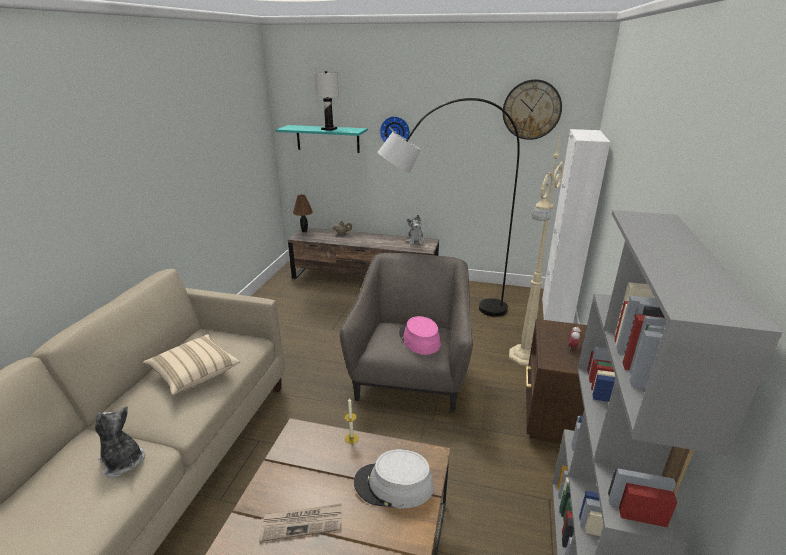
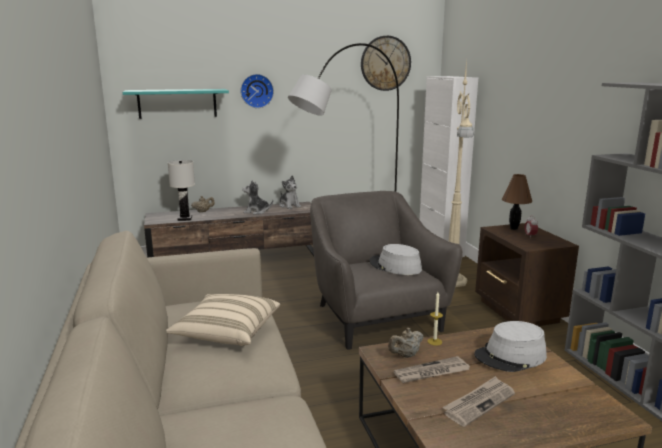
camera: 30 degrees left, 10 degrees down
(122, 462) = (260, 415): plush toy -> plush toy (256, 212)
(304, 231) = (154, 216): brown table lamp -> brown table lamp (513, 228)
(307, 471) = (431, 373): none -> newspaper
(311, 443) = (405, 355): none -> beige teapot
(329, 129) = (187, 90): white table lamp -> white table lamp (185, 218)
(419, 339) = (395, 266): pink hat -> grey hat

